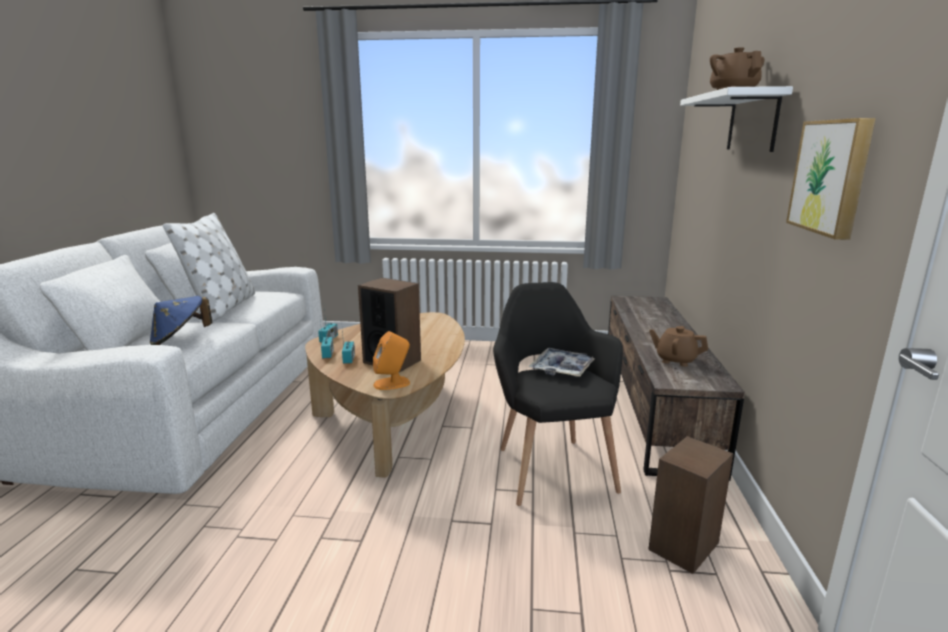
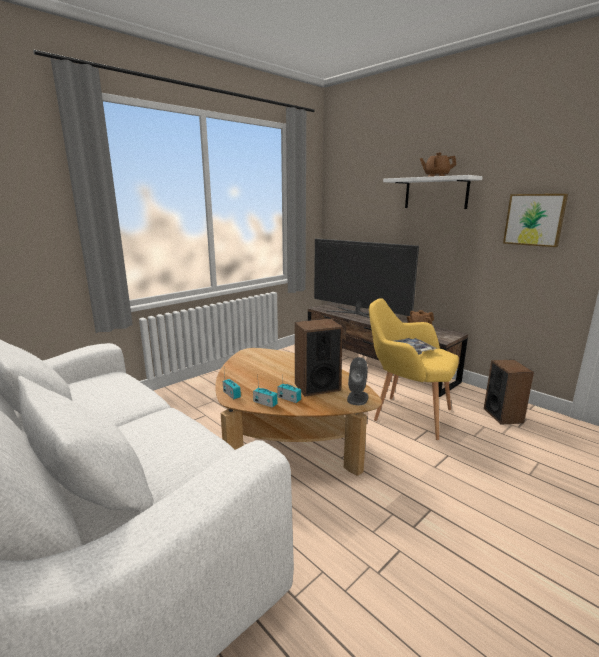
camera: 50 degrees left, 0 degrees up
(180, 339) = (174, 446): blue hat -> none
(223, 307) = (98, 407): white pillow -> none
(392, 383) = (357, 398): orange speaker -> grey speaker
(550, 465) = (406, 414): black armchair -> yellow armchair
(654, 318) = (358, 314): none -> television

